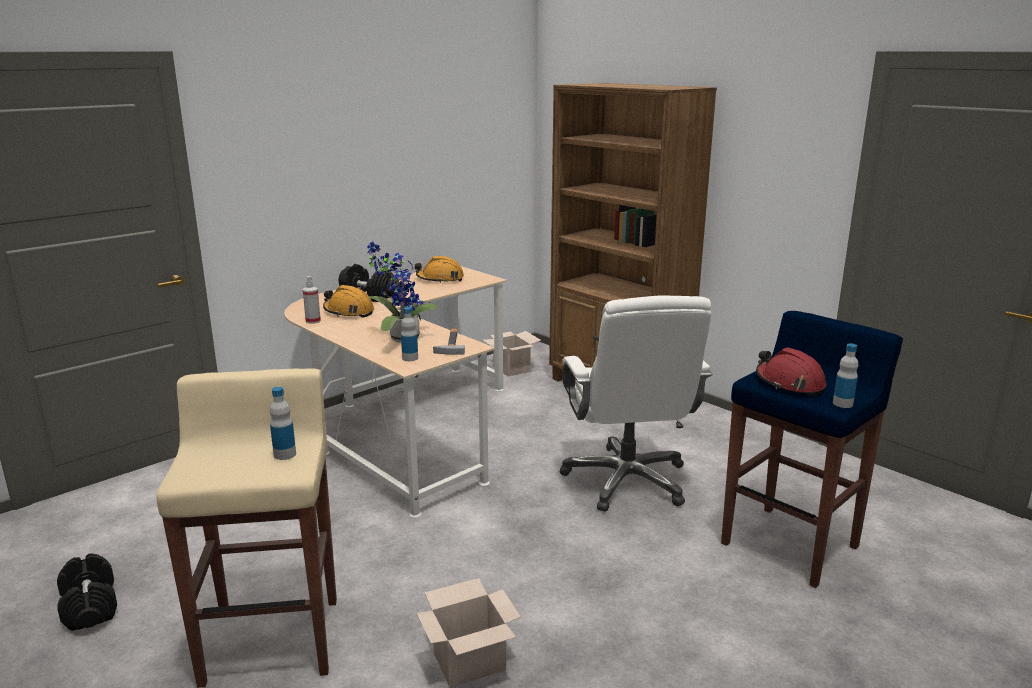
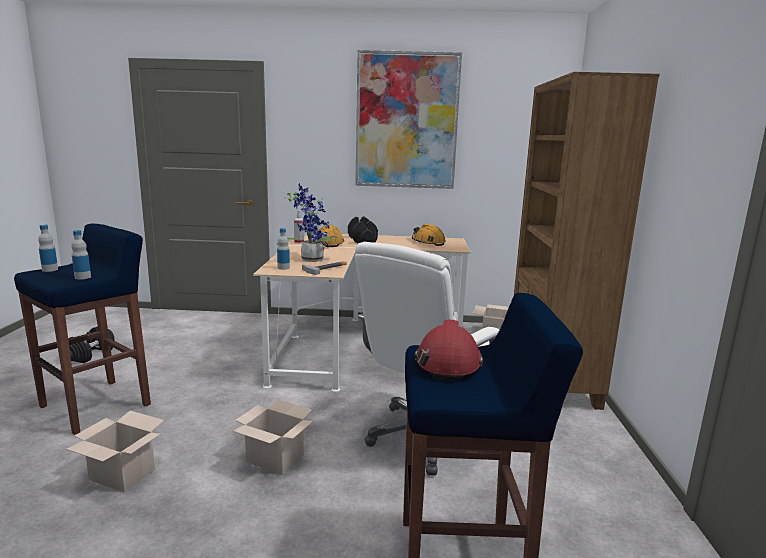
camera: 45 degrees right, 5 degrees down
(273, 639) = (97, 405): beige stool -> blue stool
(378, 126) = (406, 121): none -> picture
(562, 563) = (276, 458): none -> cardboard box
(842, 404) = (445, 397): bottle -> bottle (50, 270)

